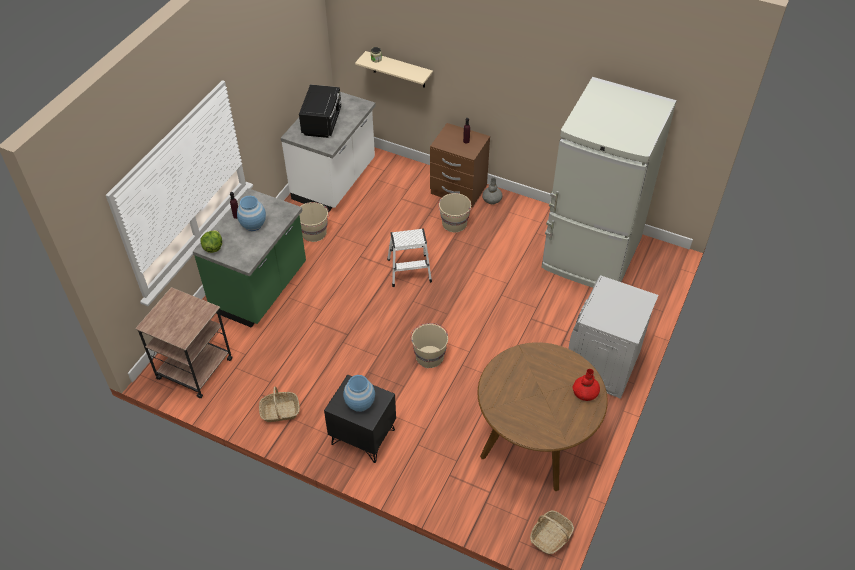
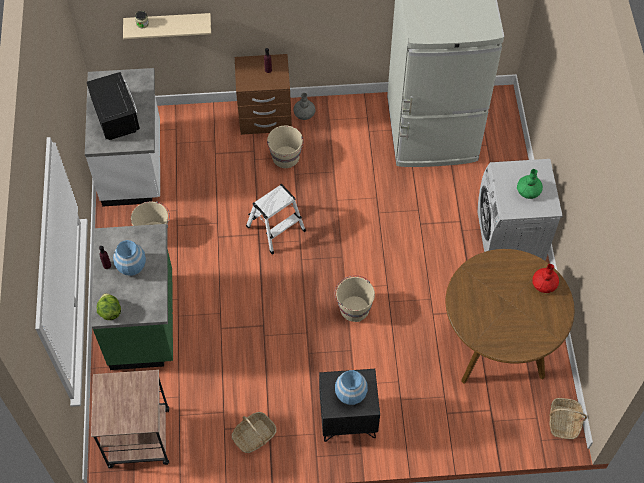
camera: 30 degrees left, 10 degrees up
(620, 311) = (528, 191): none -> green vase

